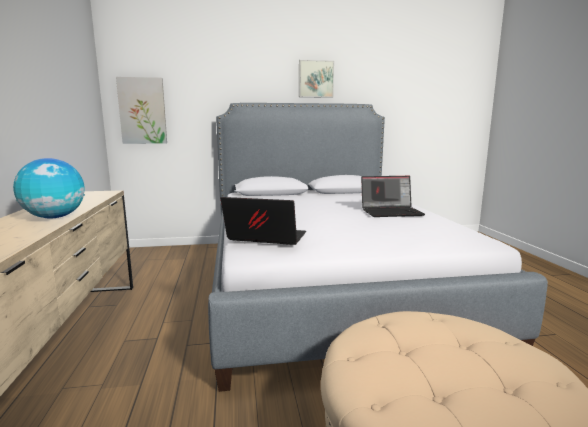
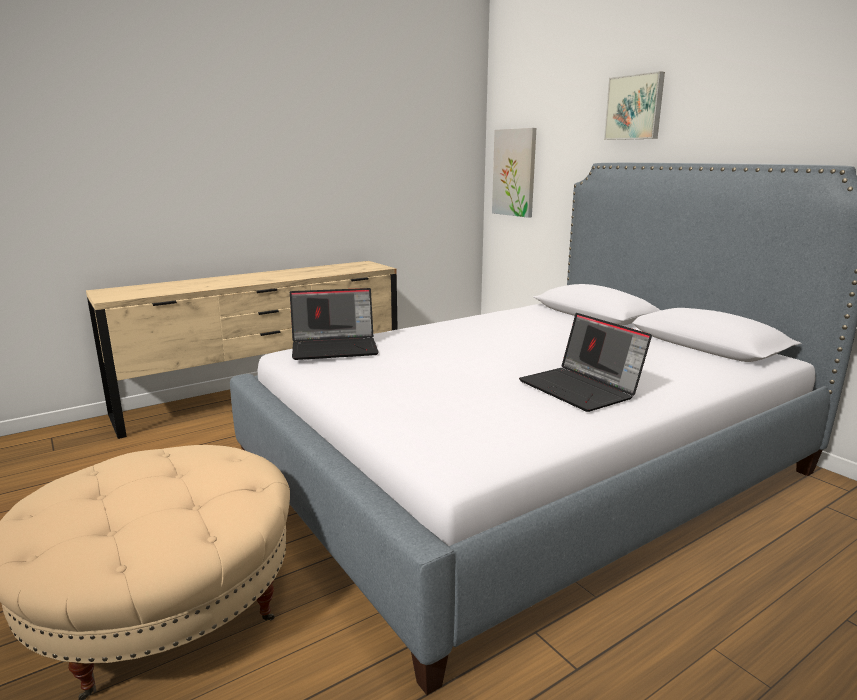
camera: 65 degrees right, 5 degrees up
(54, 217) = (266, 279): globe -> none
(264, 238) = (336, 347): laptop -> laptop turned 90 degrees clockwise
(315, 79) = (746, 113): picture -> picture (635, 107)

